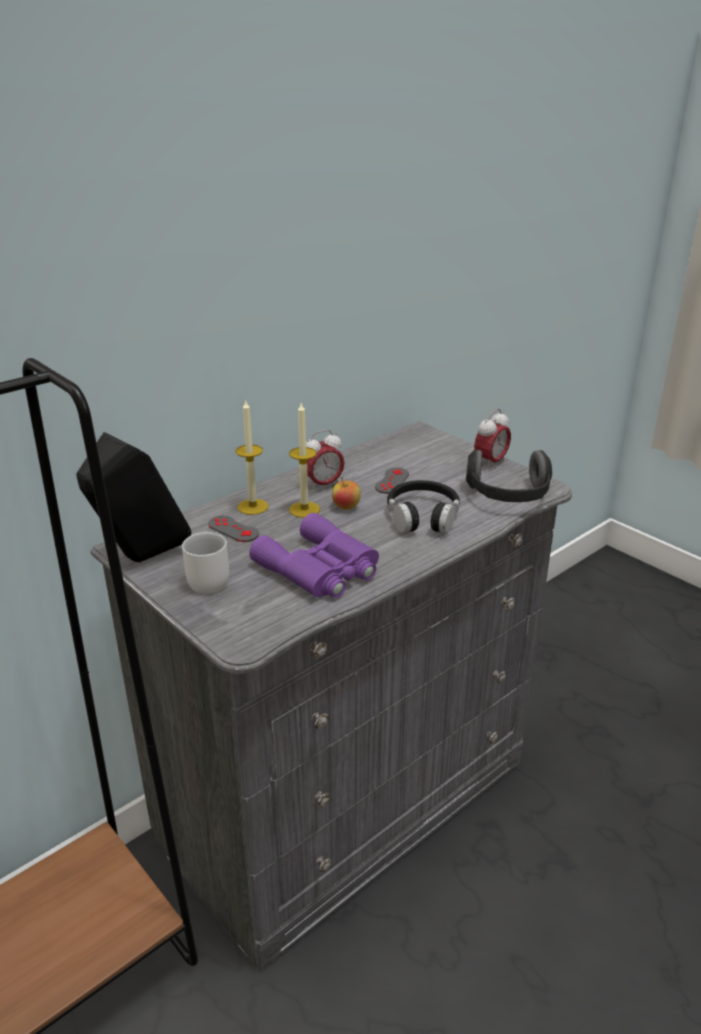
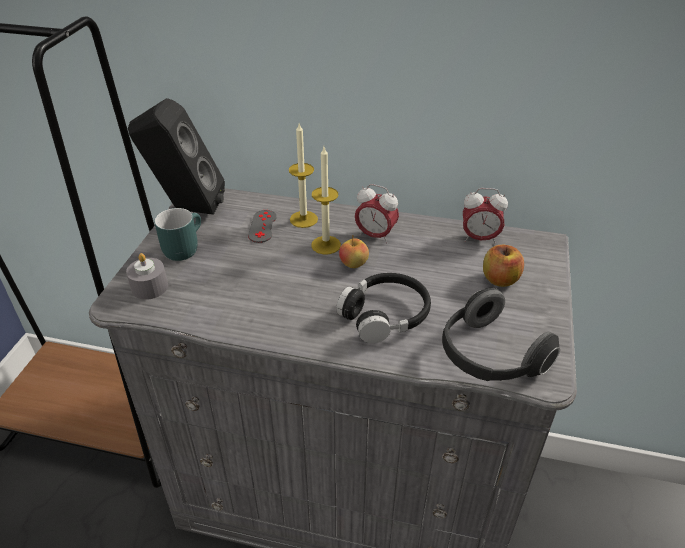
camera: 55 degrees right, 10 degrees up
(203, 580) = (182, 247): white mug -> turquoise mug
(242, 616) = (149, 287): none -> grey candle
(320, 569) = (243, 295): purple binoculars -> none
(392, 481) = (427, 269): grey game controller -> none
(437, 461) = (500, 279): none -> apple
(490, 463) = (543, 316): alarm clock -> alarm clock (479, 239)

